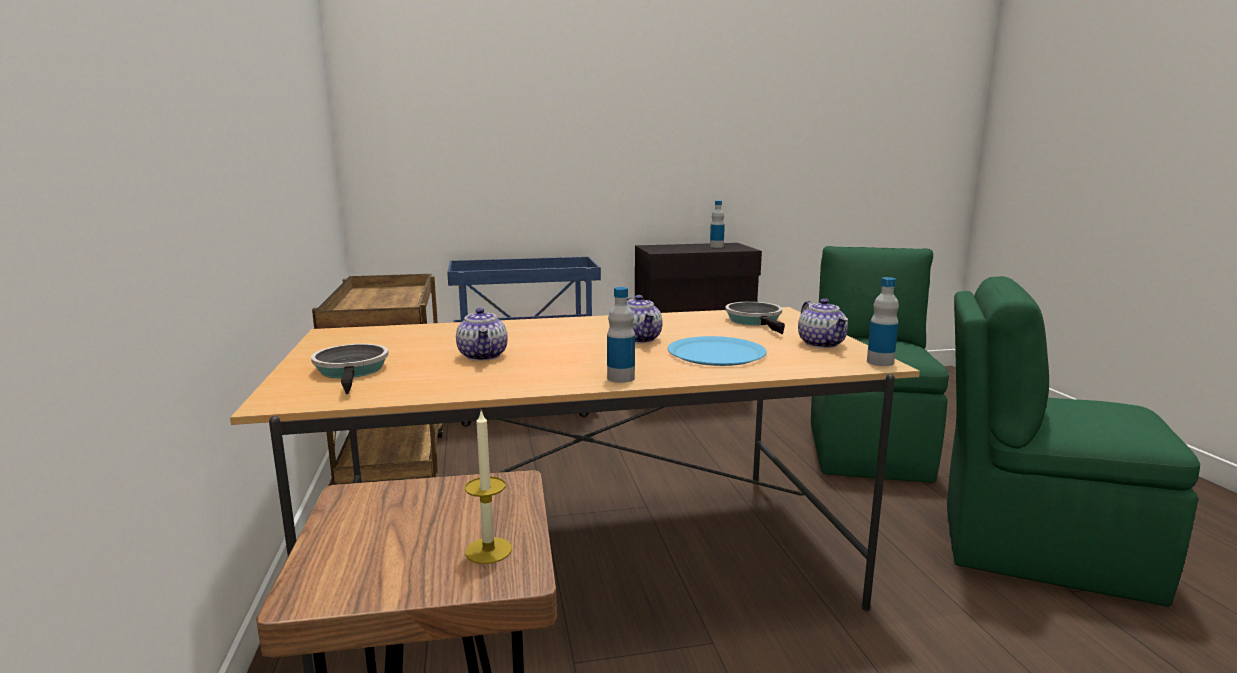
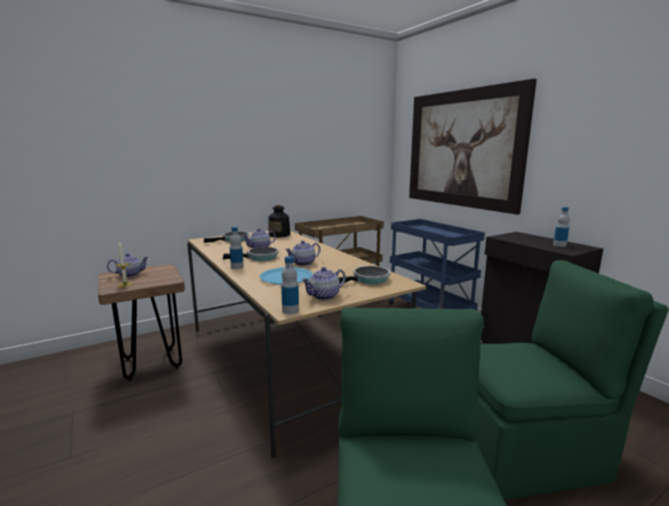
camera: 70 degrees right, 0 degrees up
(374, 549) = (130, 274): none -> teapot
(378, 336) = (279, 235): none -> bottle
(521, 132) = (462, 149): none -> picture
(564, 360) = (260, 257): none -> frying pan

